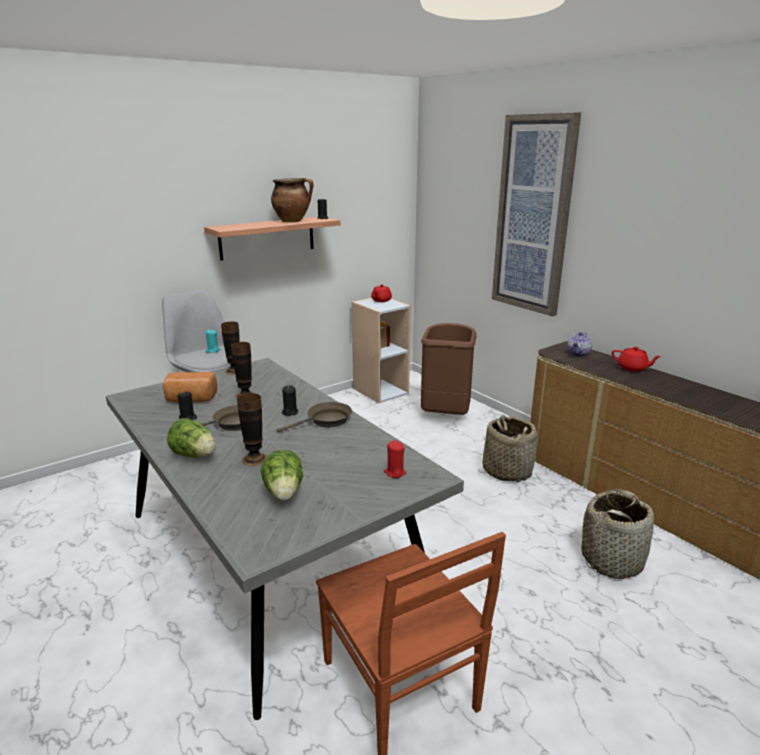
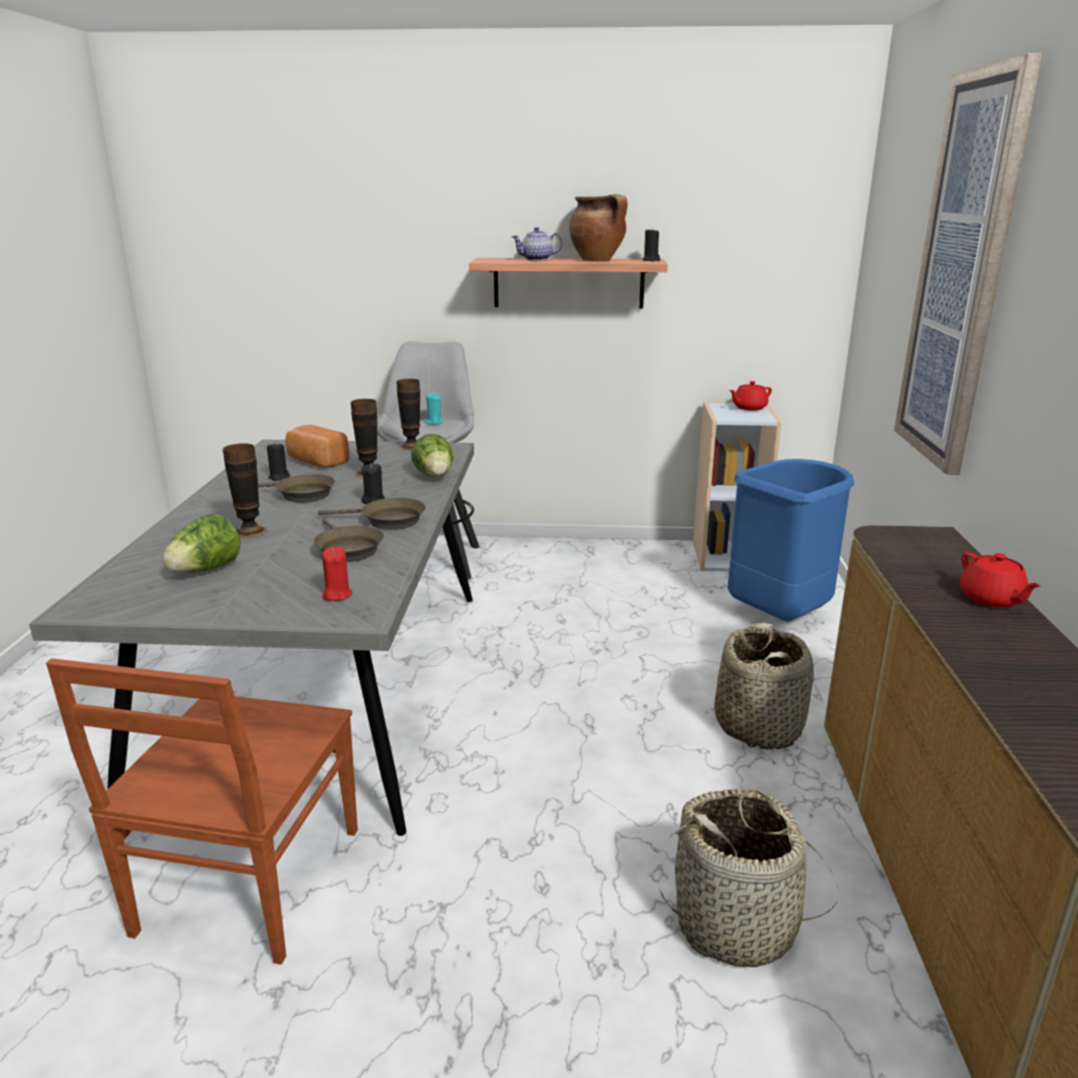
camera: 40 degrees right, 0 degrees up
(195, 455) = (215, 510): lettuce -> lettuce (435, 476)
(341, 446) = (347, 549): none -> brown frying pan
(445, 414) = (780, 616): brown trash can -> blue trash can
(578, 354) = (928, 550): teapot -> teapot (536, 259)

